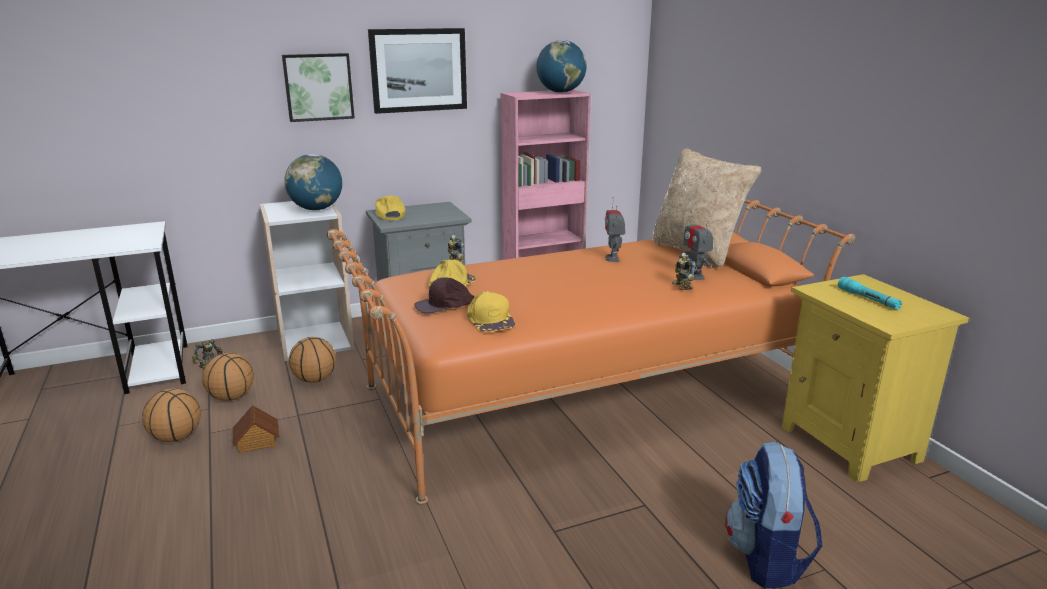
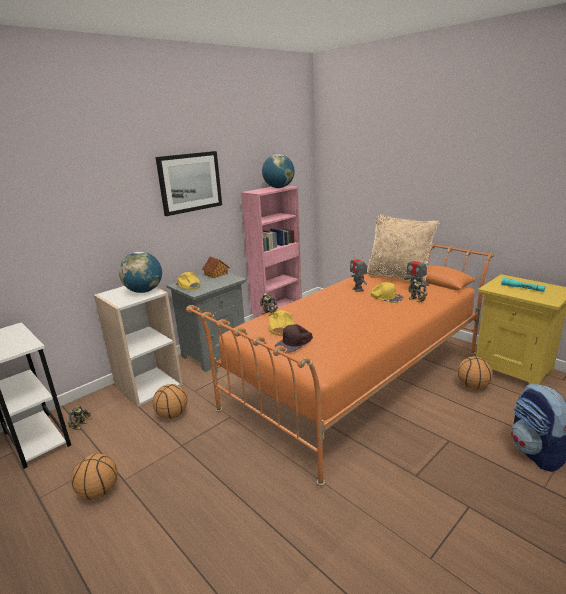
camera: 20 degrees left, 0 degrees up
(232, 397) = (118, 446): basketball -> basketball (472, 386)
(257, 442) = (167, 475): toy house -> toy house (216, 274)
(318, 87) = (125, 202): picture -> none
(490, 319) = (335, 347): yellow cap -> yellow cap (386, 297)

